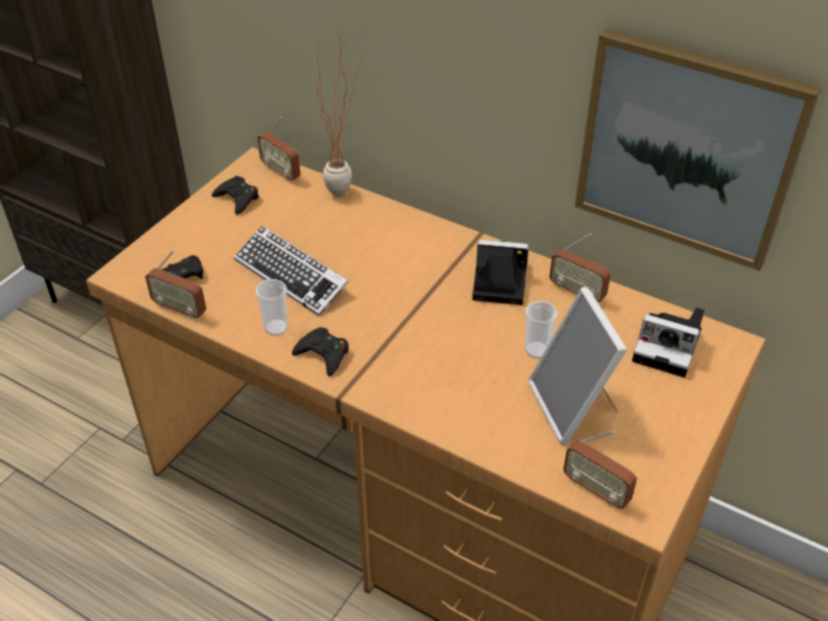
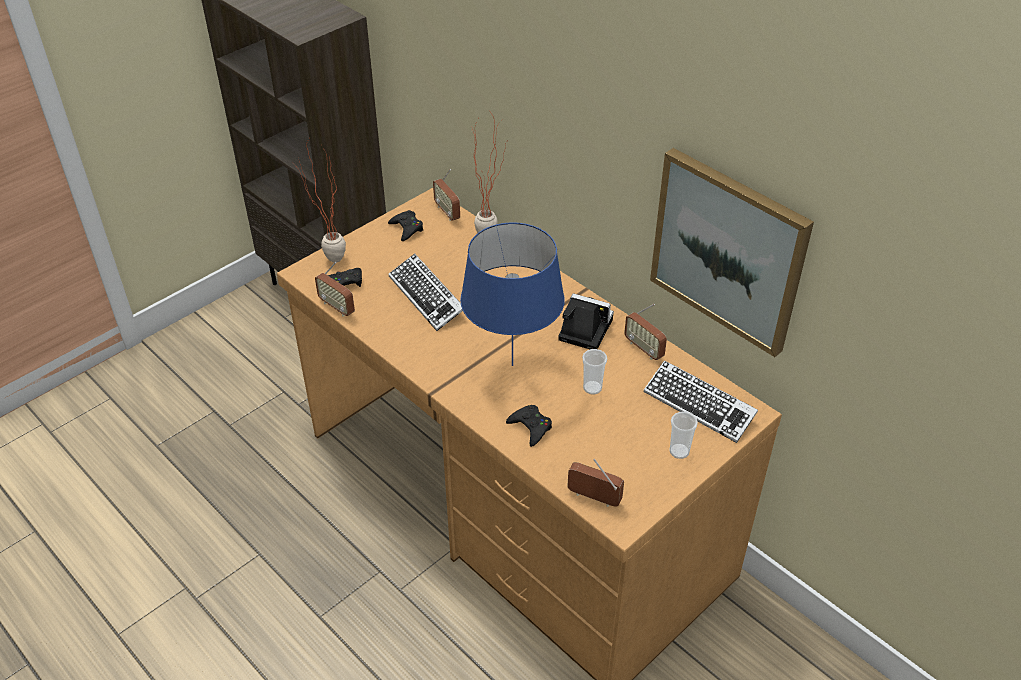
camera: 15 degrees right, 0 degrees up
(149, 253) = (328, 260): none -> potted plant
(276, 328) = (402, 334): cup -> cup (679, 451)
(323, 354) = (430, 360): black game controller -> black game controller (530, 427)
(429, 341) = (512, 365): none -> blue table lamp
(573, 407) = (603, 435): picture frame -> none
(596, 490) = (594, 498): radio -> radio turned 150 degrees clockwise
(669, 347) = (699, 405): camera -> keyboard

